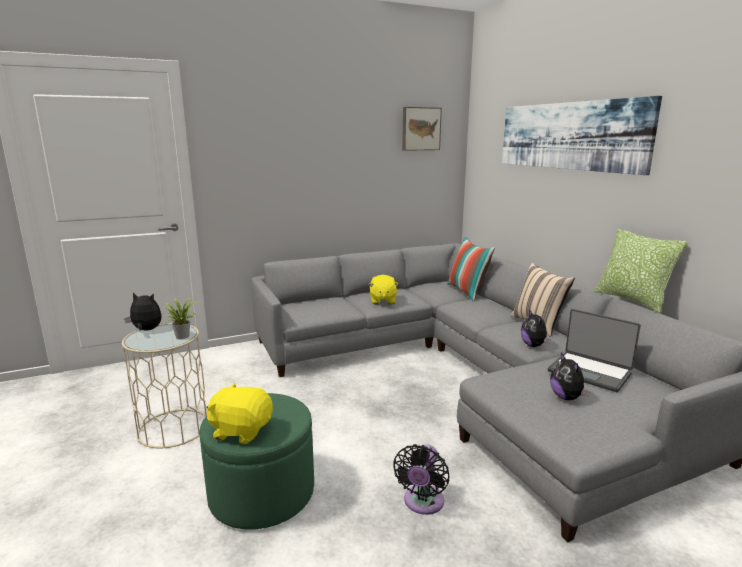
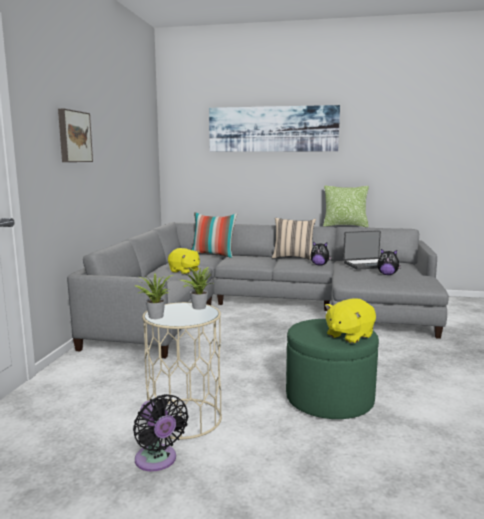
camera: 55 degrees left, 5 degrees down
(146, 330) = (154, 316): plush toy -> potted plant
(420, 129) = (140, 121): picture -> picture (73, 136)
(422, 503) = (385, 357): black fan -> black fan (157, 461)

